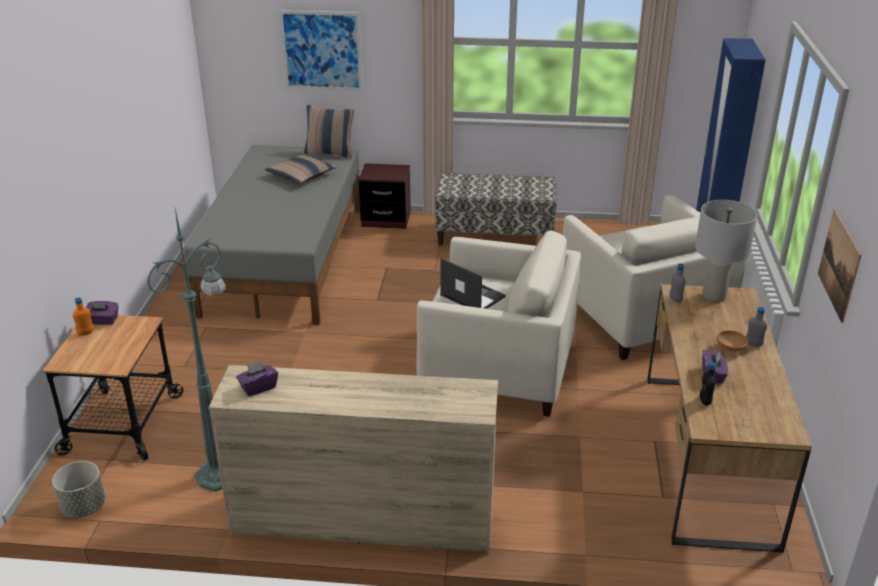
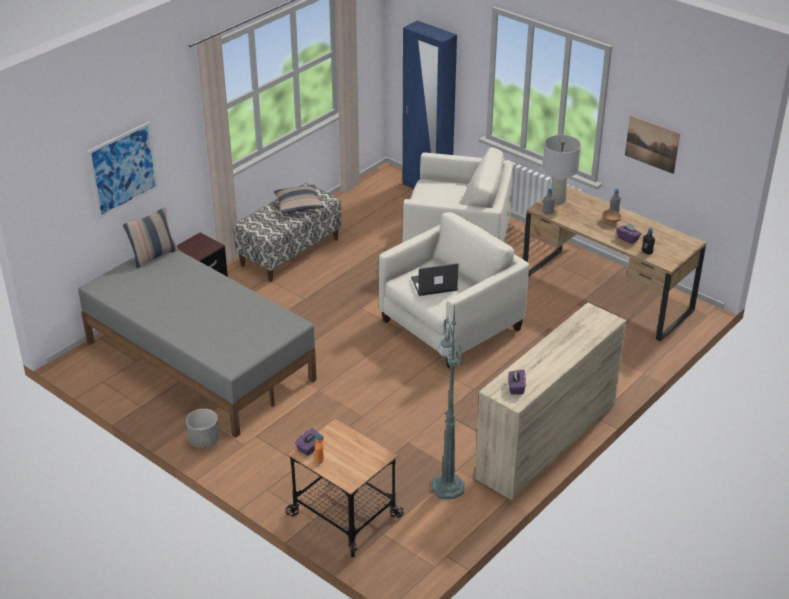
camera: 55 degrees left, 5 degrees up
(84, 506) = (424, 560): grey planter -> grey planter (204, 440)
(301, 175) = (177, 284): pillow -> pillow (298, 204)

